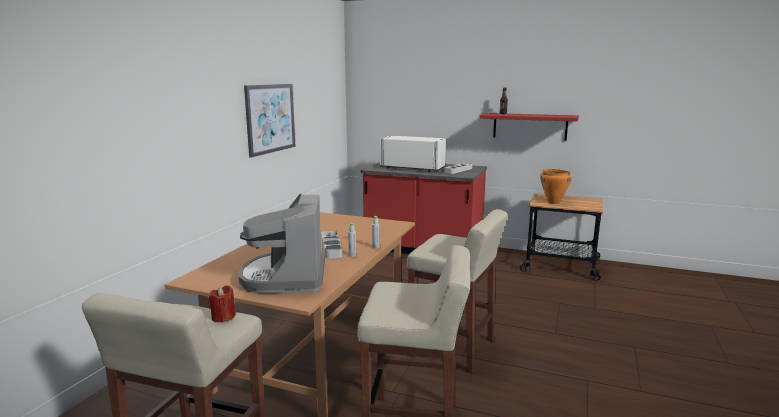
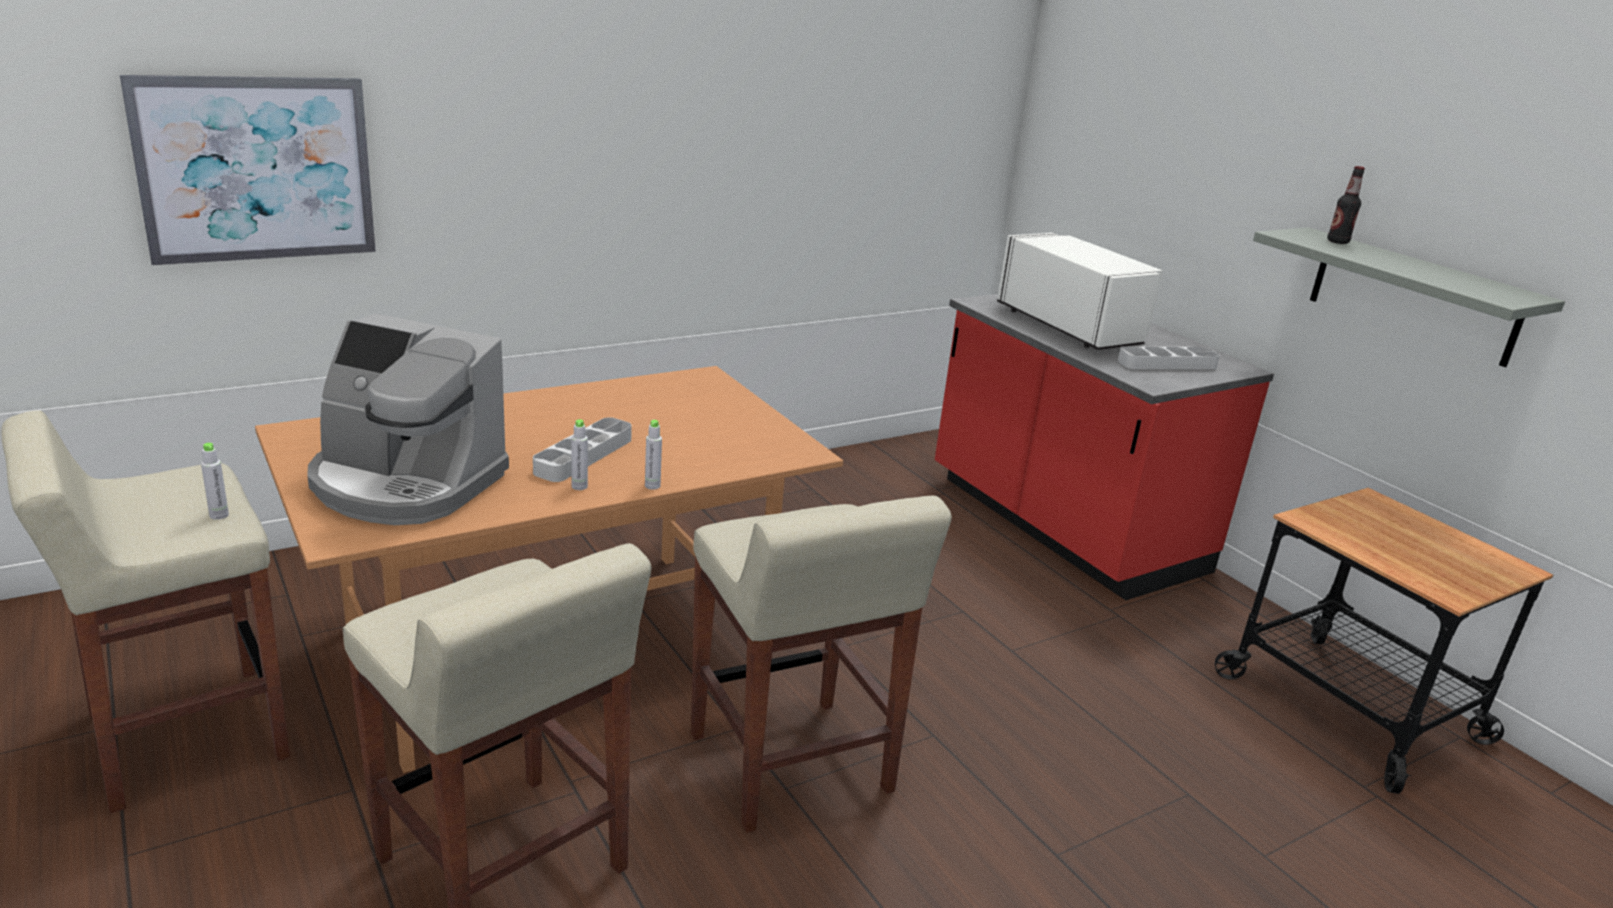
camera: 35 degrees right, 10 degrees up
(223, 317) = (219, 515): red candle -> grey bottle
(270, 118) = (735, 146): picture -> picture (257, 169)
(285, 277) = (405, 484): coffee machine -> coffee machine turned 105 degrees counterclockwise
(529, 126) = (1413, 296): red shelf -> grey shelf
(553, 202) = (1361, 532): orange cooking pot -> none

